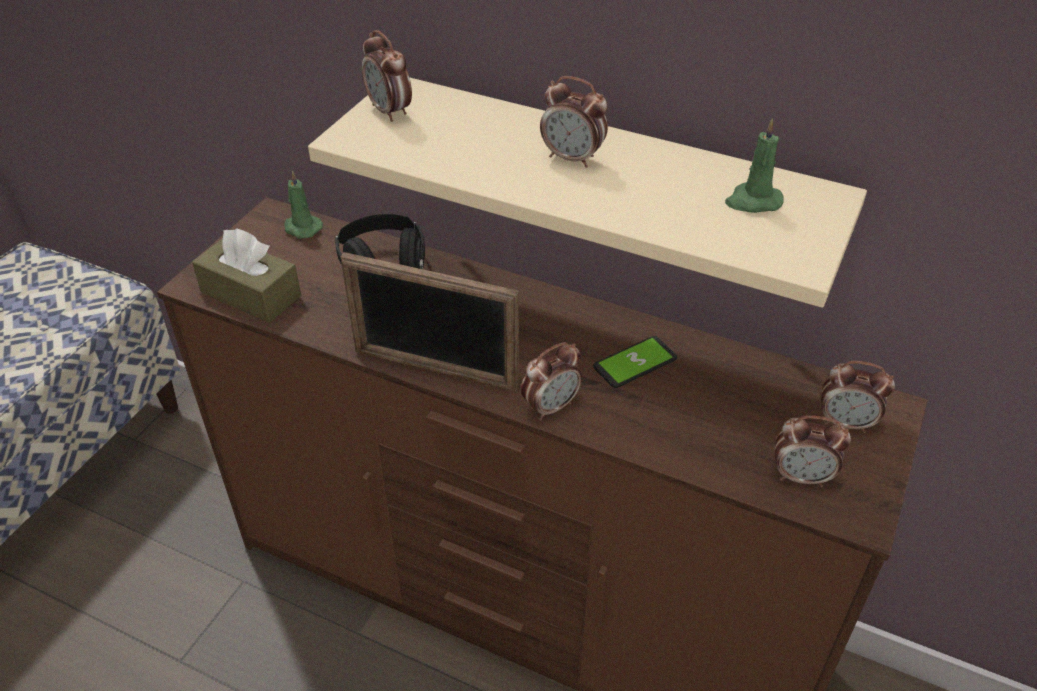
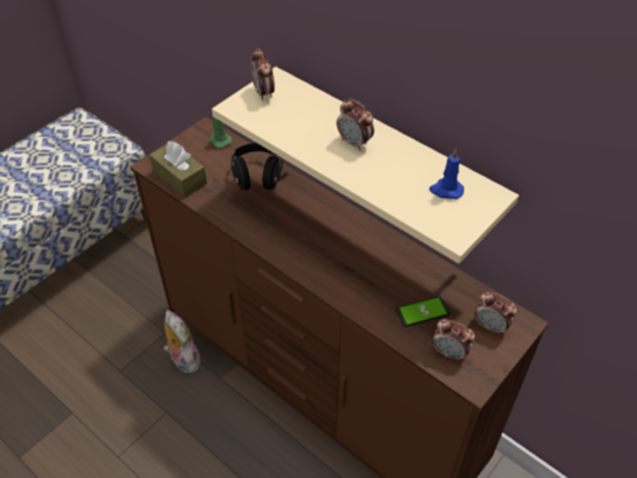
camera: 15 degrees right, 5 degrees up
(285, 616) = (183, 359): none -> plush toy
(435, 369) = (266, 244): picture frame -> none
(551, 407) = (323, 280): alarm clock -> none
(635, 363) = (381, 263): phone -> phone (422, 312)
(753, 201) = (446, 190): green candle -> blue candle

